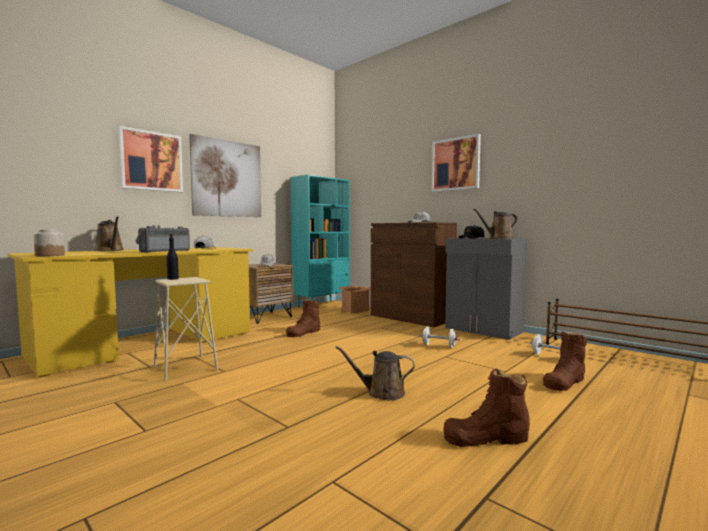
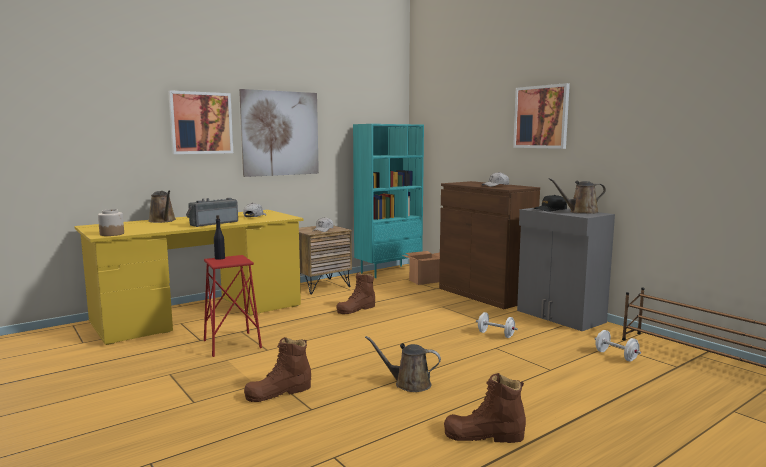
camera: 10 degrees right, 5 degrees up
(185, 368) = (231, 344): beige stool -> red stool
(564, 382) = (606, 387): brown boot -> brown boot (278, 392)

